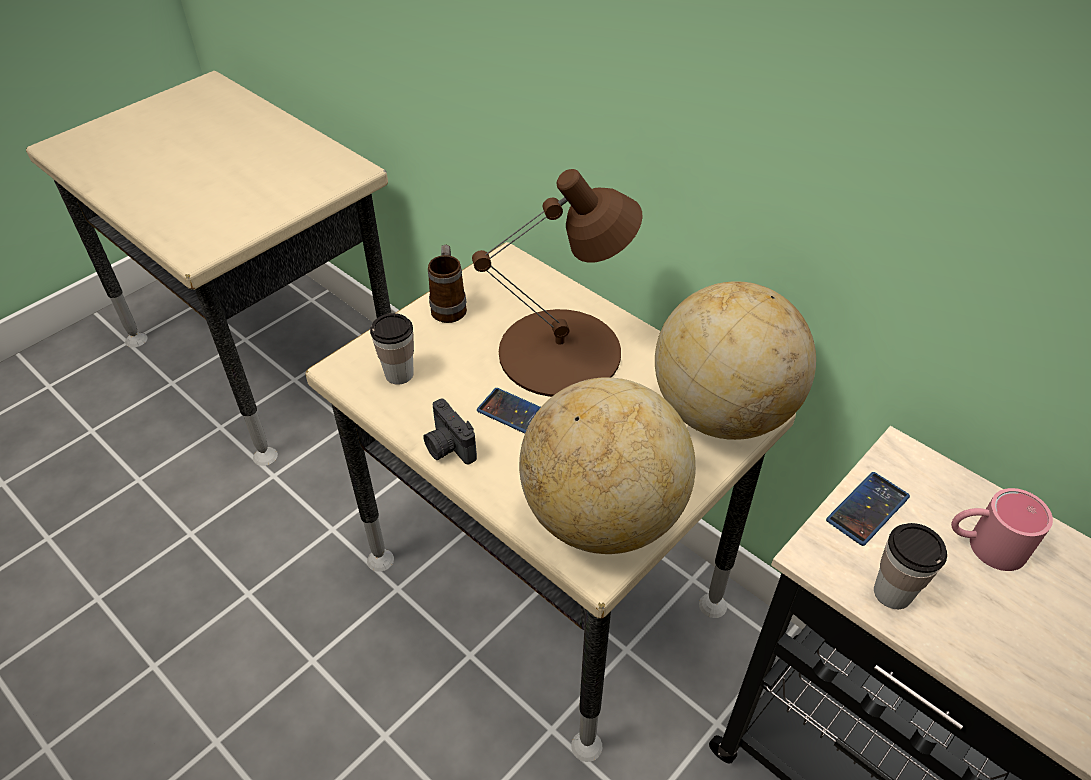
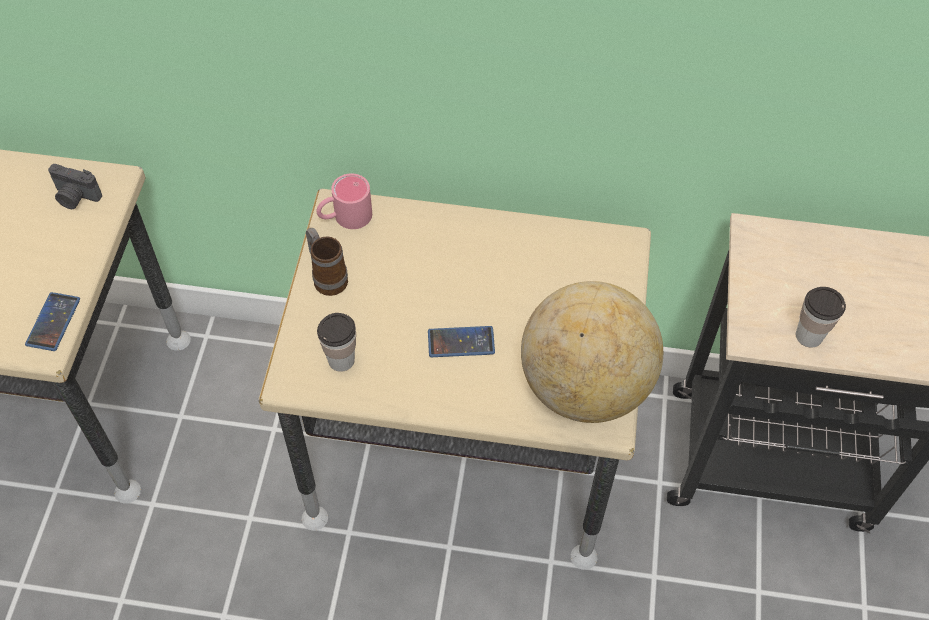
camera: 35 degrees left, 10 degrees up
(448, 447) = (434, 399): camera -> camera (75, 197)
(562, 352) = (451, 270): brown table lamp -> none
(722, 412) = (603, 258): globe -> none
(867, 509) = (758, 285): phone -> phone (53, 322)
(984, 544) = (837, 271): pink mug -> pink mug (345, 217)

